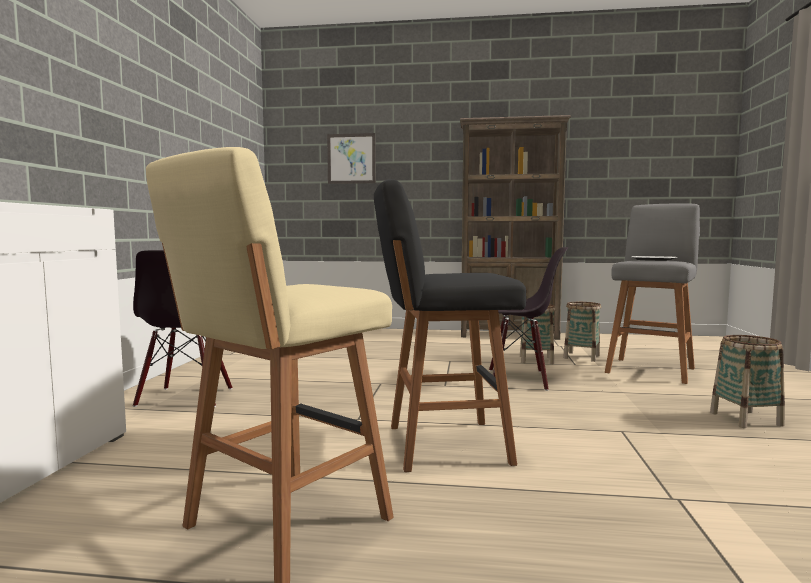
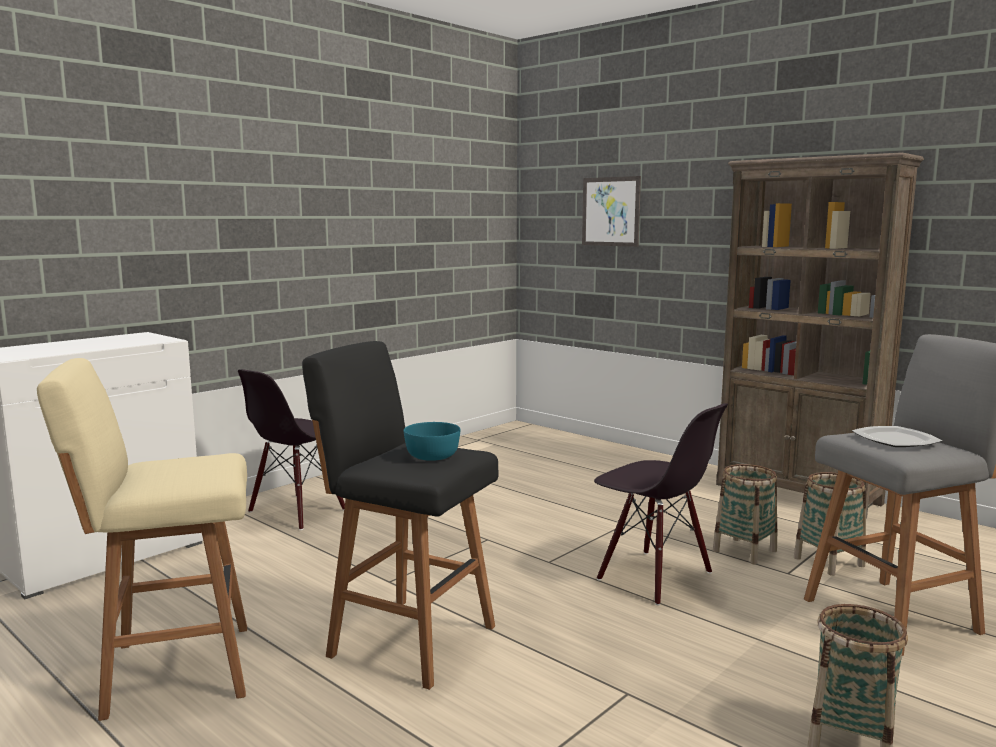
camera: 35 degrees right, 5 degrees up
(470, 273) = (431, 455): none -> turquoise bowl

